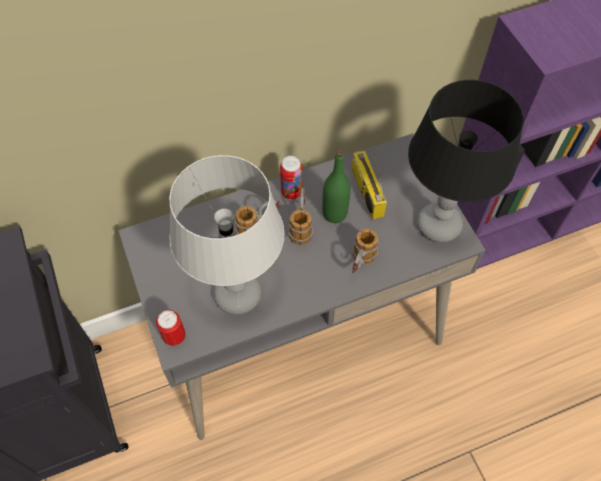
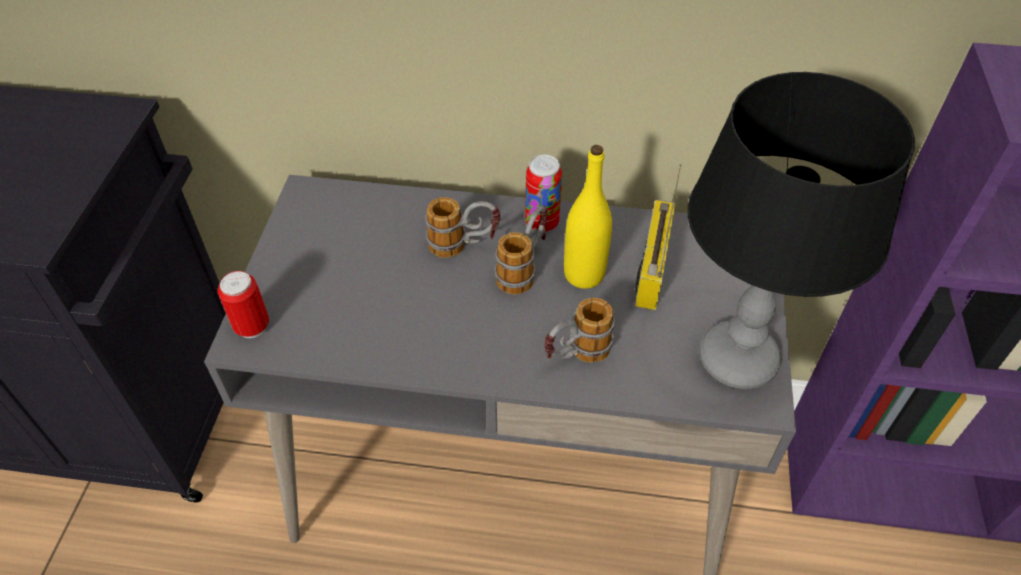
camera: 30 degrees right, 10 degrees down
(238, 294) = (373, 315): grey table lamp -> none
(334, 213) = (584, 274): green bottle -> yellow bottle

